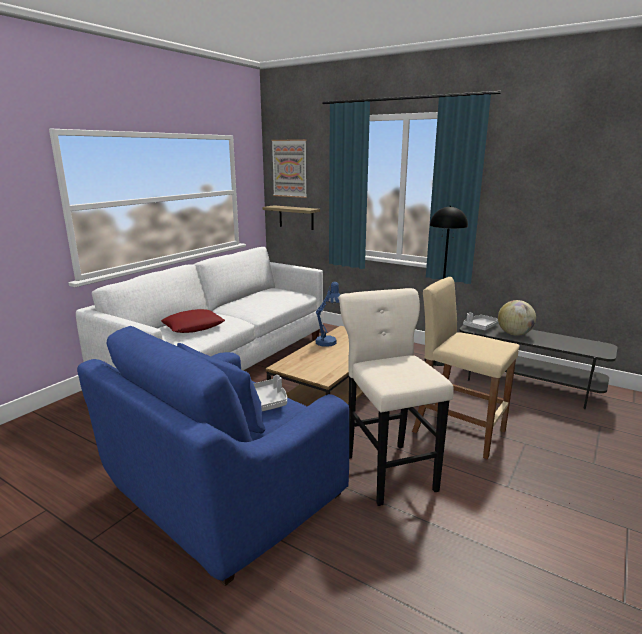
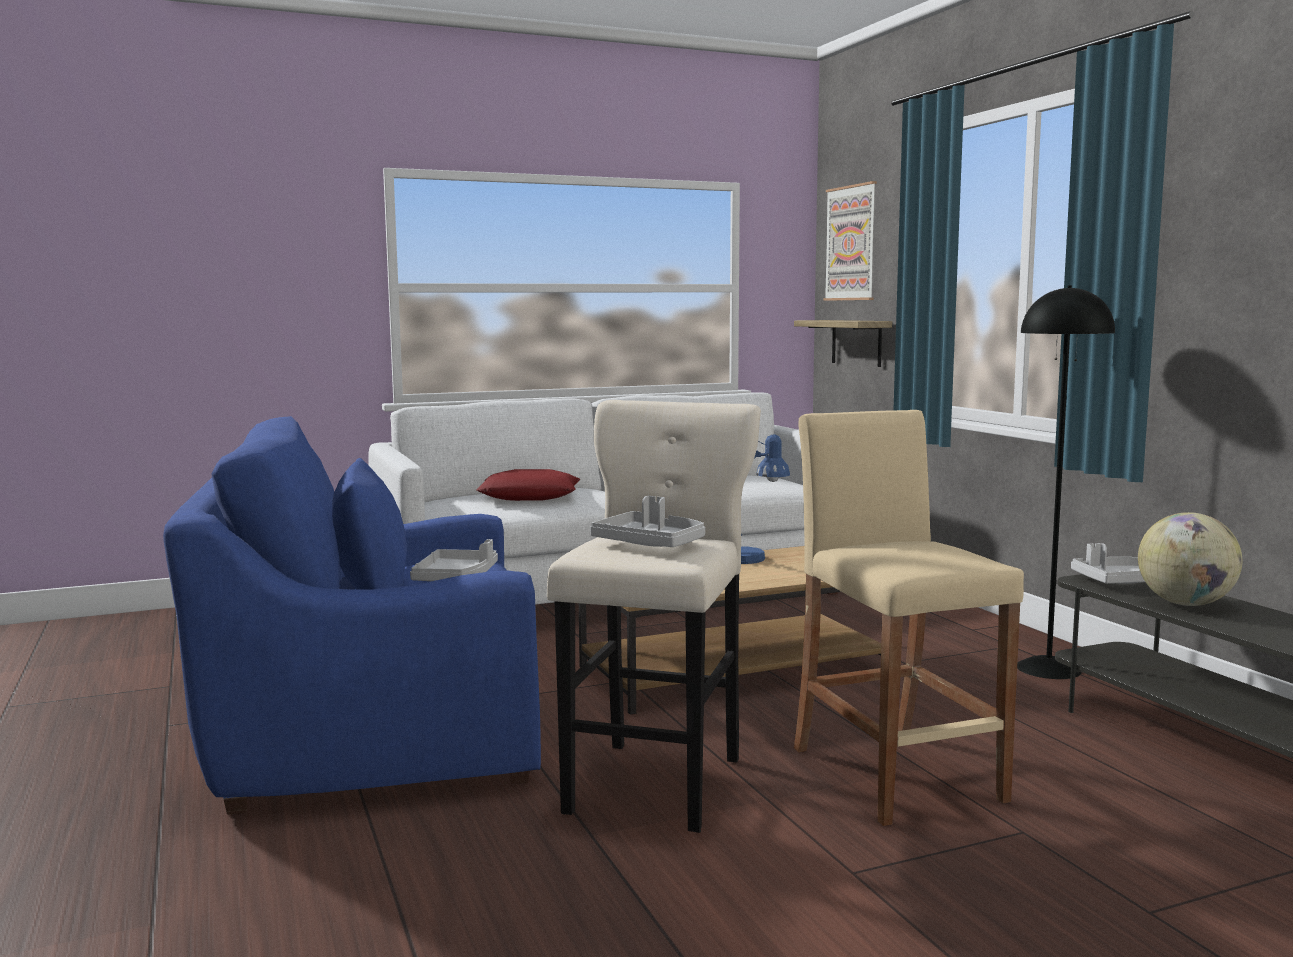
camera: 35 degrees right, 10 degrees down
(401, 369) = (650, 544): none -> grey tray

